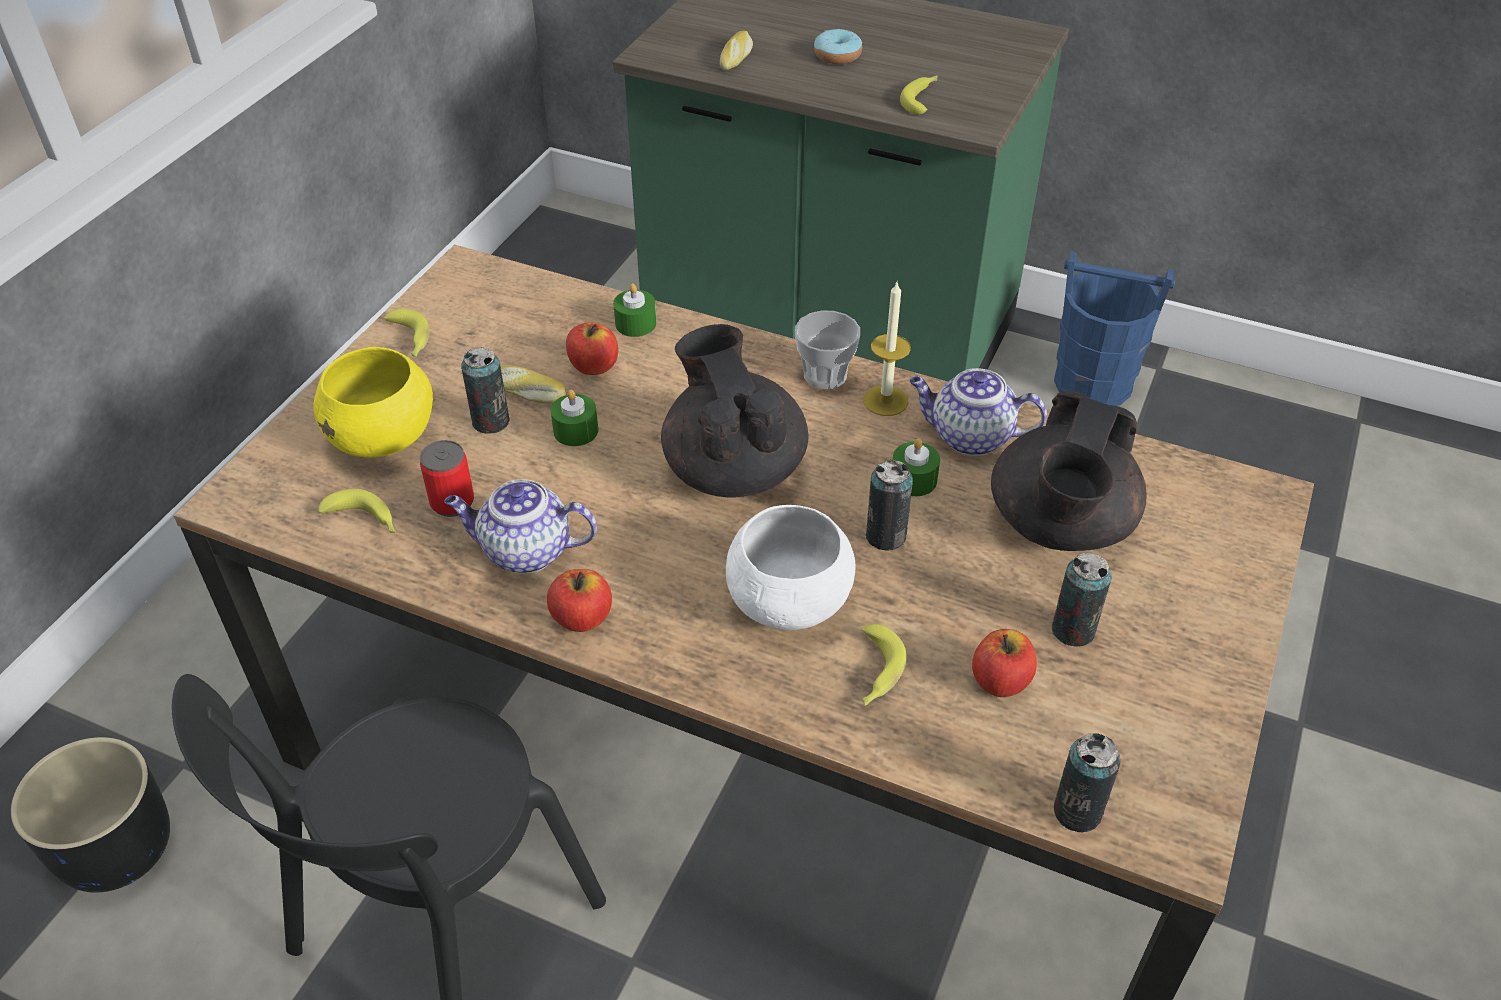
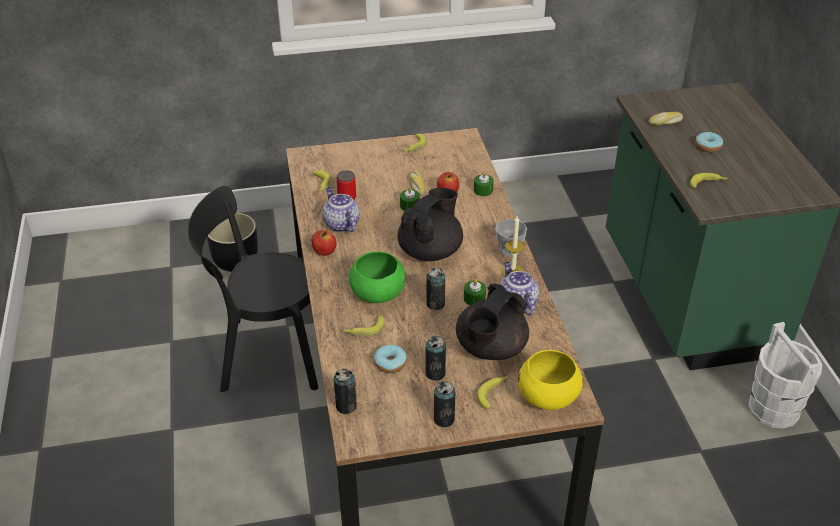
camera: 55 degrees right, 5 degrees down
(384, 438) = (361, 168): yellow bowl -> yellow bowl (548, 398)
(490, 422) = (393, 185): can -> can (444, 419)
(787, 601) = (377, 294): white bowl -> green bowl
(1000, 681) = (390, 363): apple -> donut
(1059, 526) = (490, 348): black teapot -> black teapot turned 45 degrees counterclockwise
(1092, 383) = (773, 408): blue bucket -> white bucket
(1175, 579) = (493, 393): none -> banana

